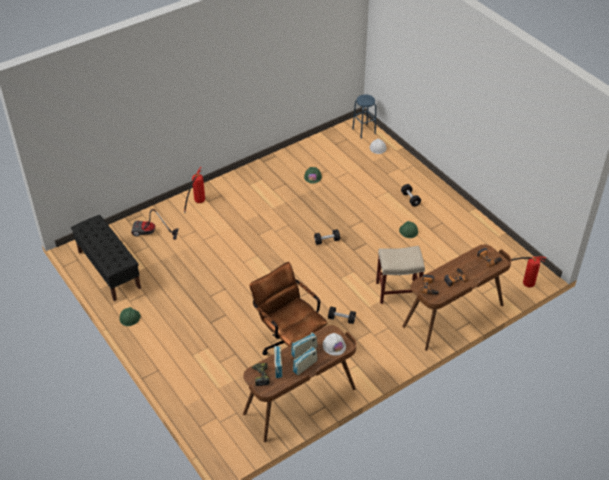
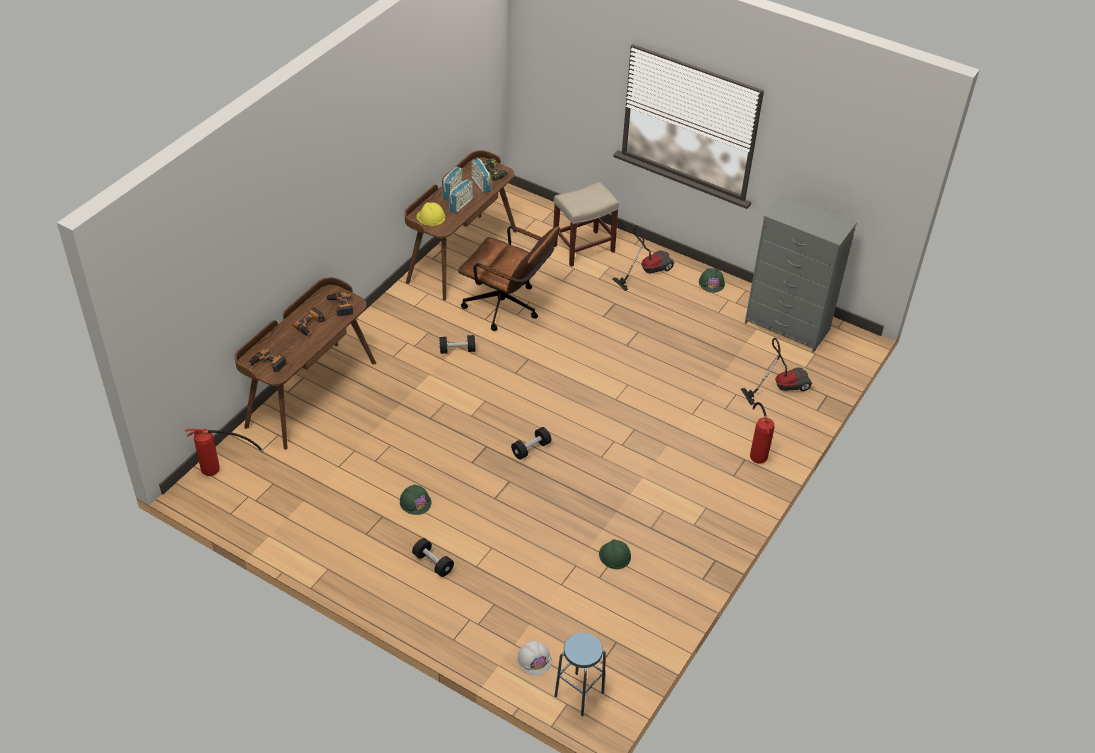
camera: 155 degrees right, 0 degrees up
(109, 269) = (788, 326): black bench -> grey dresser
(167, 343) = (646, 270): none -> vacuum cleaner
(334, 346) = (430, 217): white hard hat -> yellow hard hat
(398, 291) = (397, 406): beige stool -> beige stool (582, 249)

